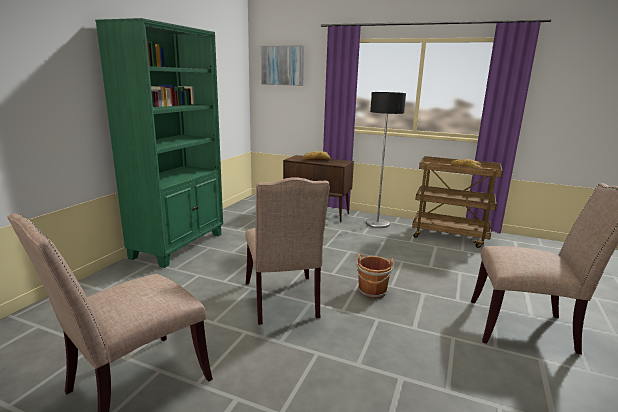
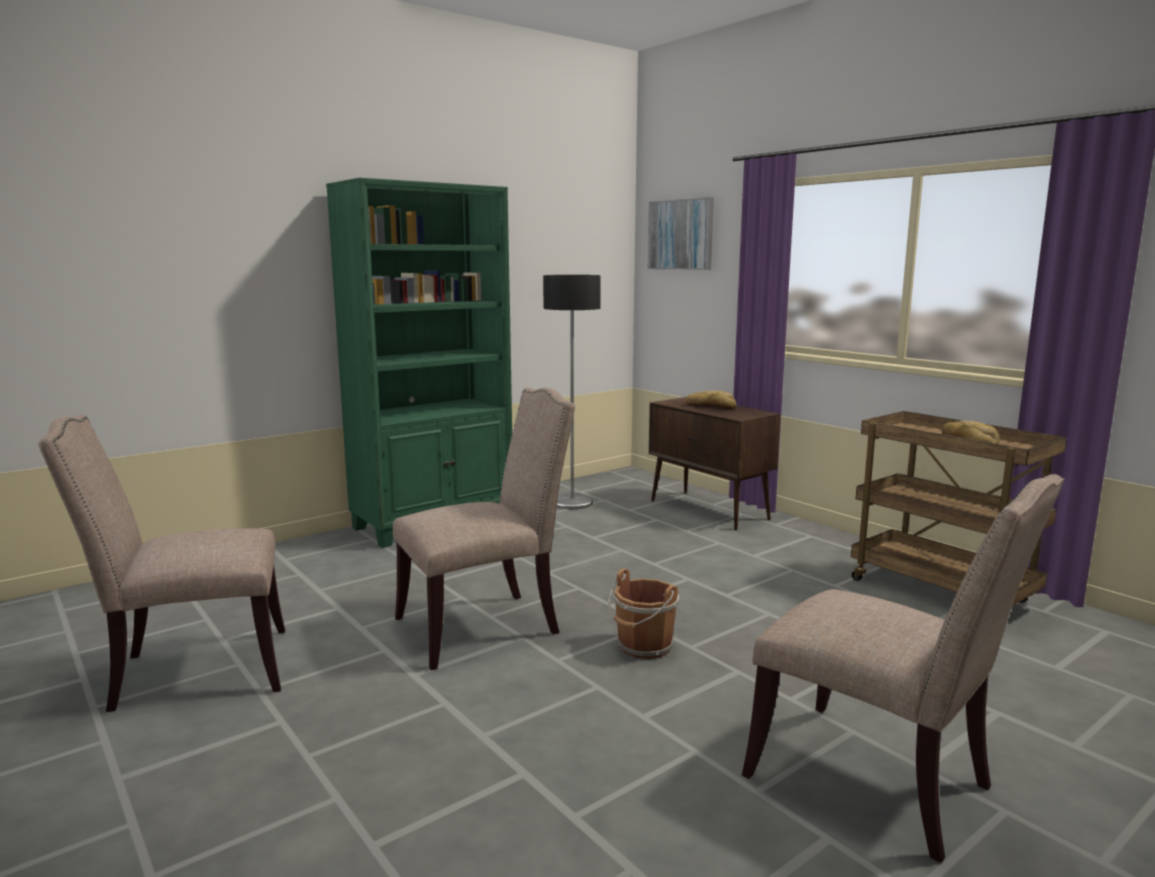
camera: 30 degrees right, 5 degrees down
(284, 301) = (484, 626): beige chair -> beige chair turned 135 degrees counterclockwise
(377, 224) = (806, 544): floor lamp -> floor lamp (572, 503)

